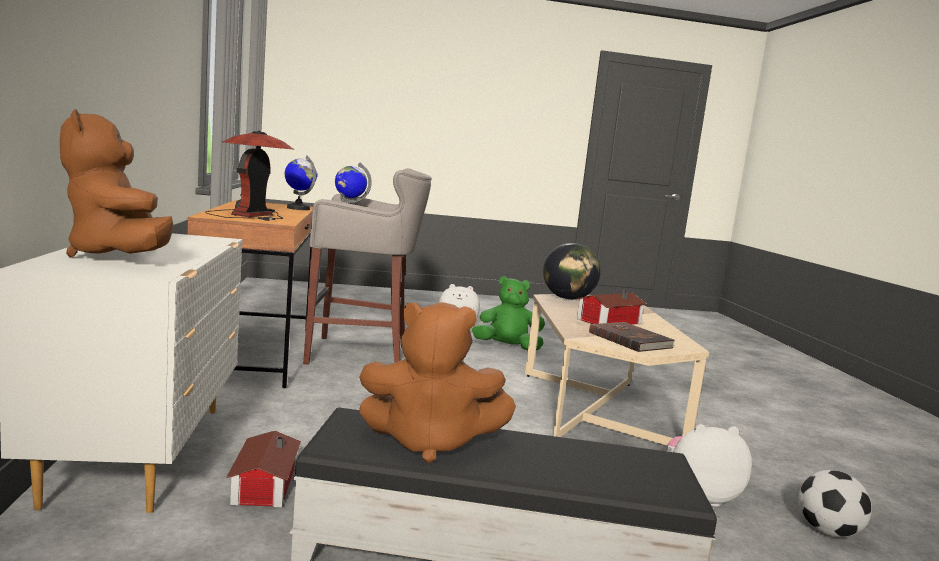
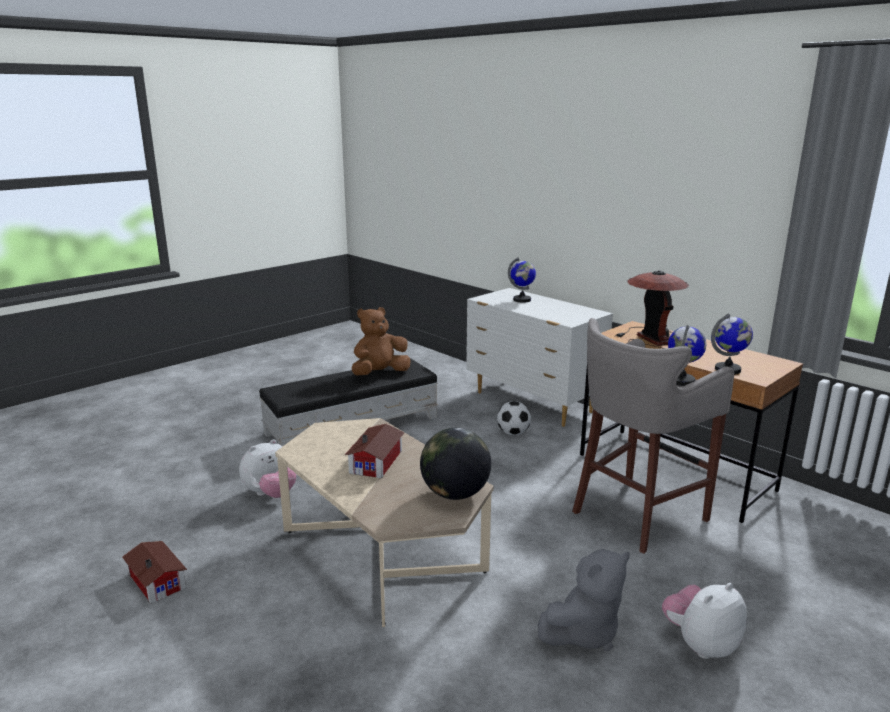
camera: 145 degrees right, 10 degrees up
(118, 257) = (522, 300): brown plush toy -> globe
(262, 486) = (468, 411): toy house -> toy house (158, 579)
(507, 347) = (583, 632): green plush toy -> grey plush toy
(630, 340) = (339, 438): brown book -> none
(828, 532) = (189, 503): football -> football (513, 433)

